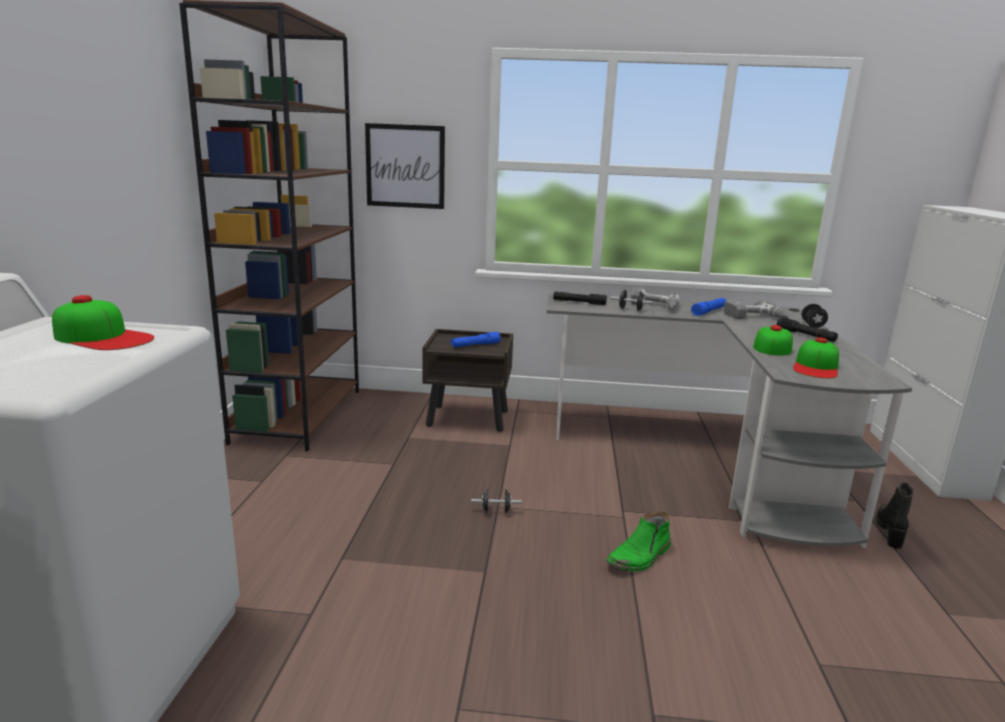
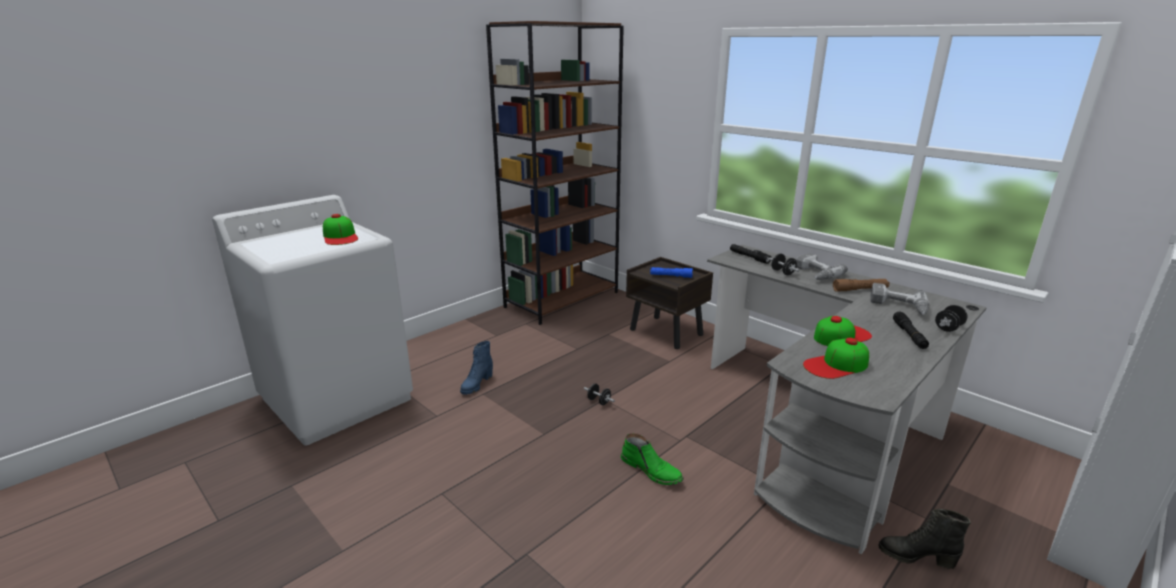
camera: 40 degrees right, 5 degrees up
(317, 551) = (476, 385): none -> blue boot
(405, 166) = (658, 125): picture -> none
(640, 557) = (651, 470): green boot -> green boot turned 135 degrees counterclockwise
(709, 311) = (860, 290): blue flashlight -> brown flashlight
(890, 531) = (916, 557): black boot -> black boot turned 135 degrees counterclockwise

